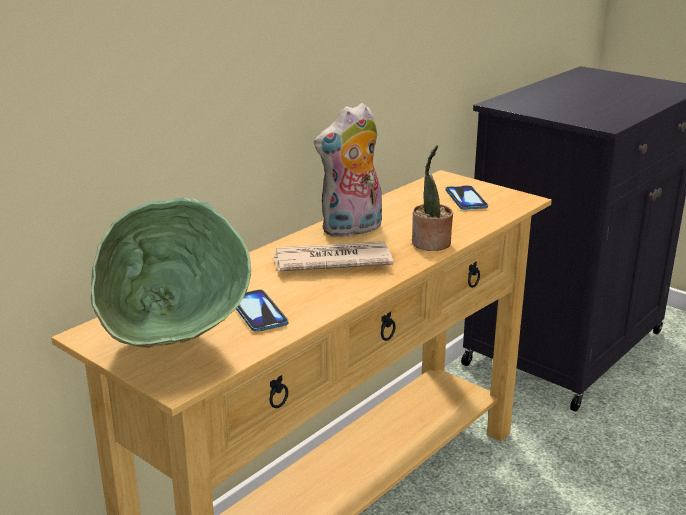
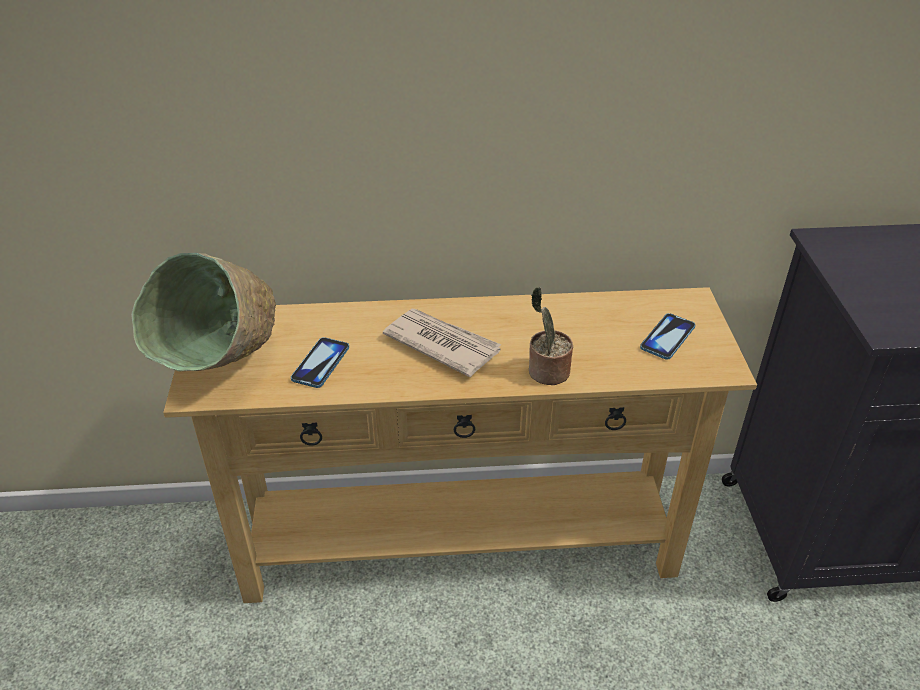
camera: 45 degrees right, 15 degrees up
(352, 230) = (511, 319): plush toy -> none

